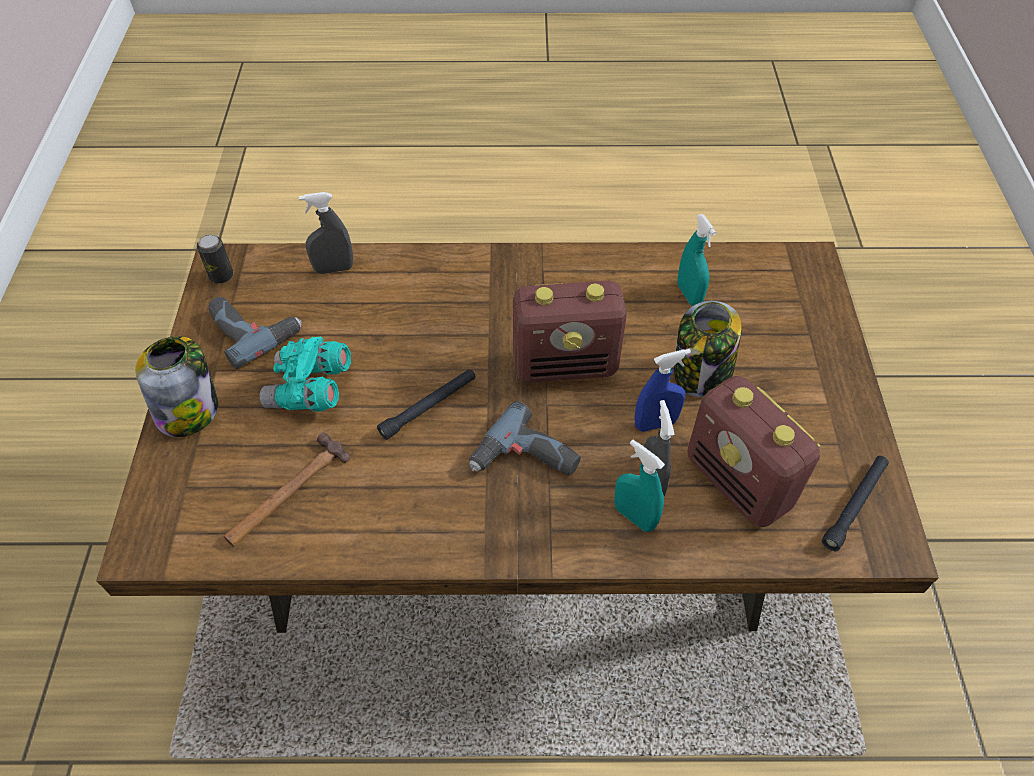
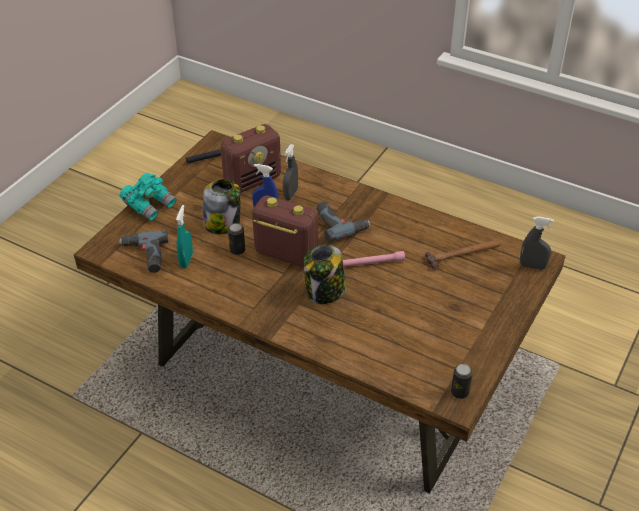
camera: 150 degrees left, 10 degrees down
(188, 410) = (503, 313): jar -> jar (325, 292)
(253, 329) = (451, 345): power drill -> power drill (144, 256)
(310, 390) = (431, 296): turquoise binoculars -> turquoise binoculars (149, 205)
(334, 269) = (382, 365): grey spray bottle -> grey spray bottle (532, 266)
(429, 407) = (371, 263): black flashlight -> pink flashlight
(634, 517) = (309, 187): turquoise spray bottle -> none
(637, 340) = (237, 250): none -> can
(739, 482) = (253, 180): radio -> radio turned 60 degrees clockwise

